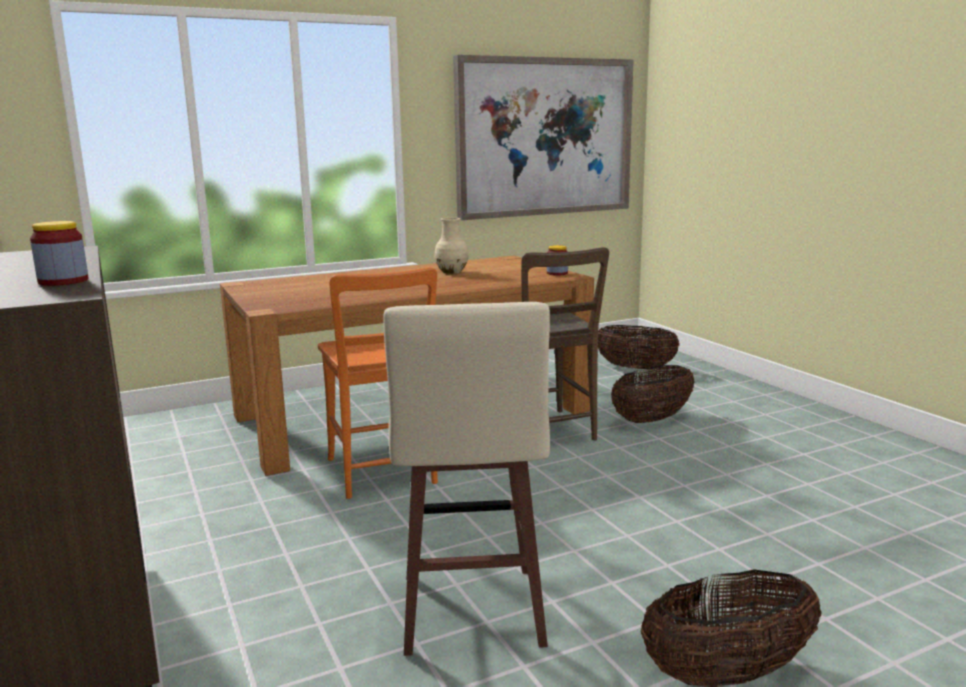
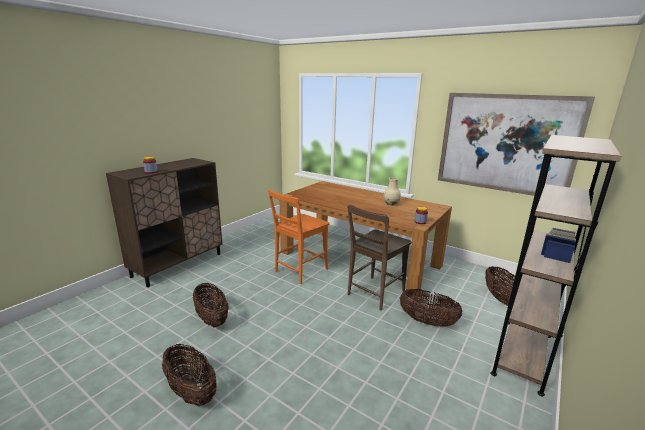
camera: 60 degrees right, 5 degrees up
(470, 613) = (212, 319): beige stool -> basket
(752, 394) = (522, 353): none -> brown bookcase

